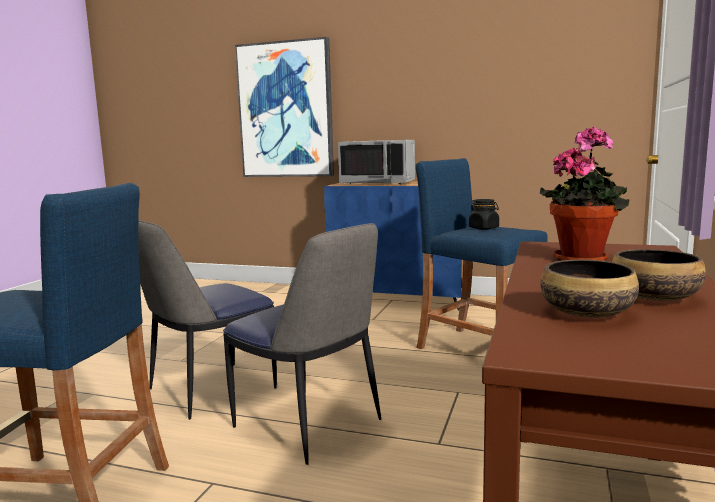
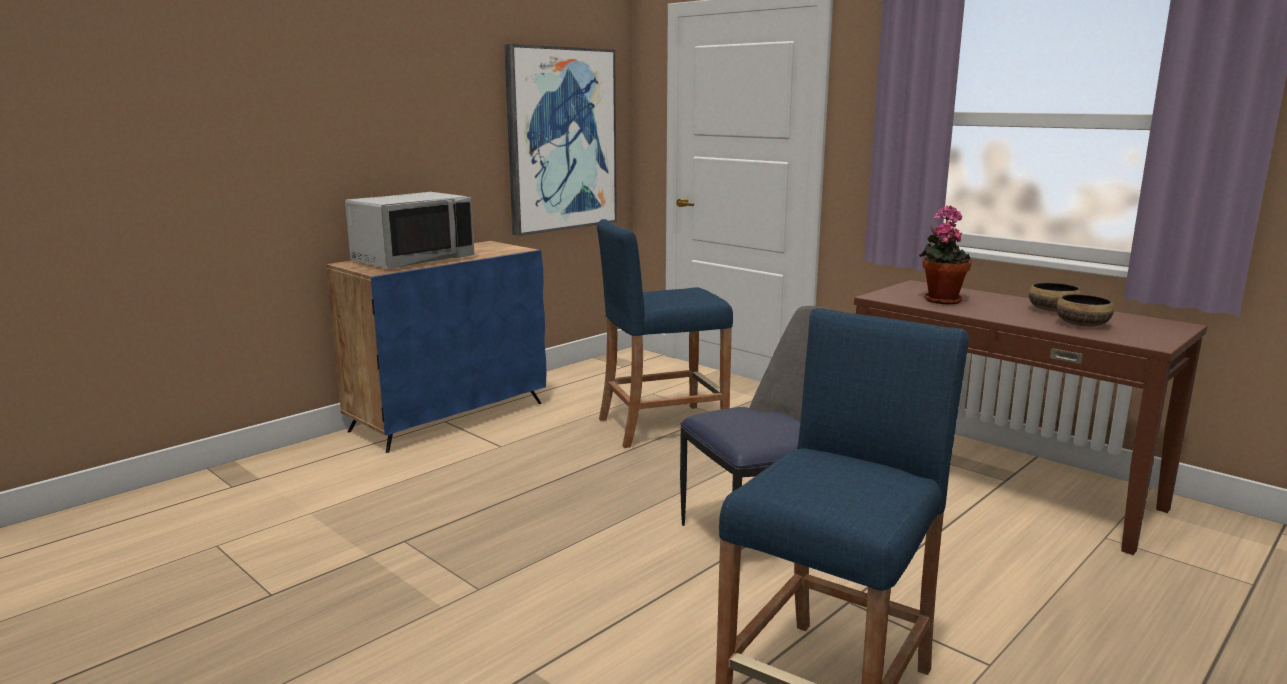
camera: 65 degrees left, 5 degrees up
(209, 390) = (615, 579): chair -> none
(286, 110) = (202, 149): picture -> picture (561, 140)
(484, 228) = (671, 295): black jar -> none

